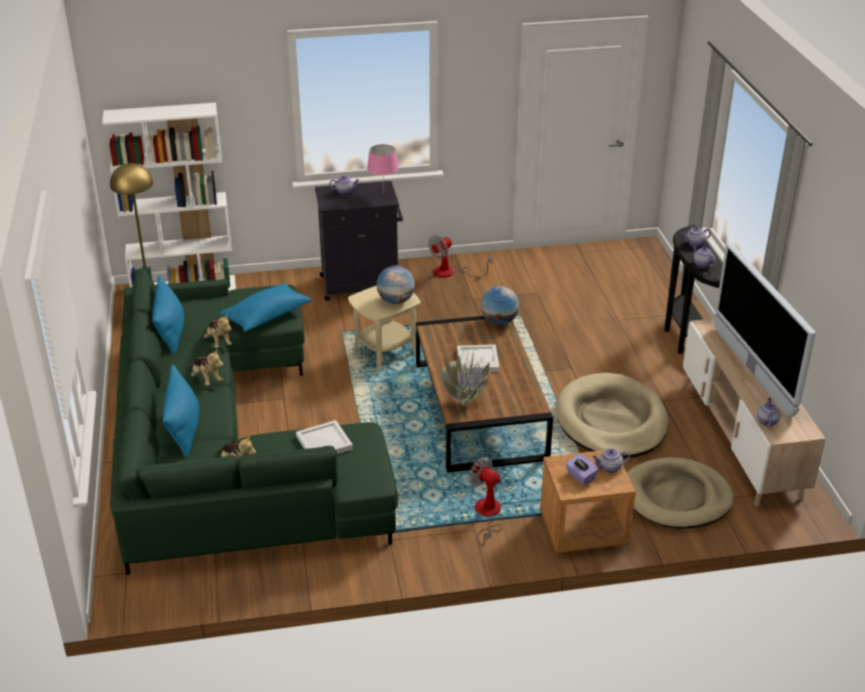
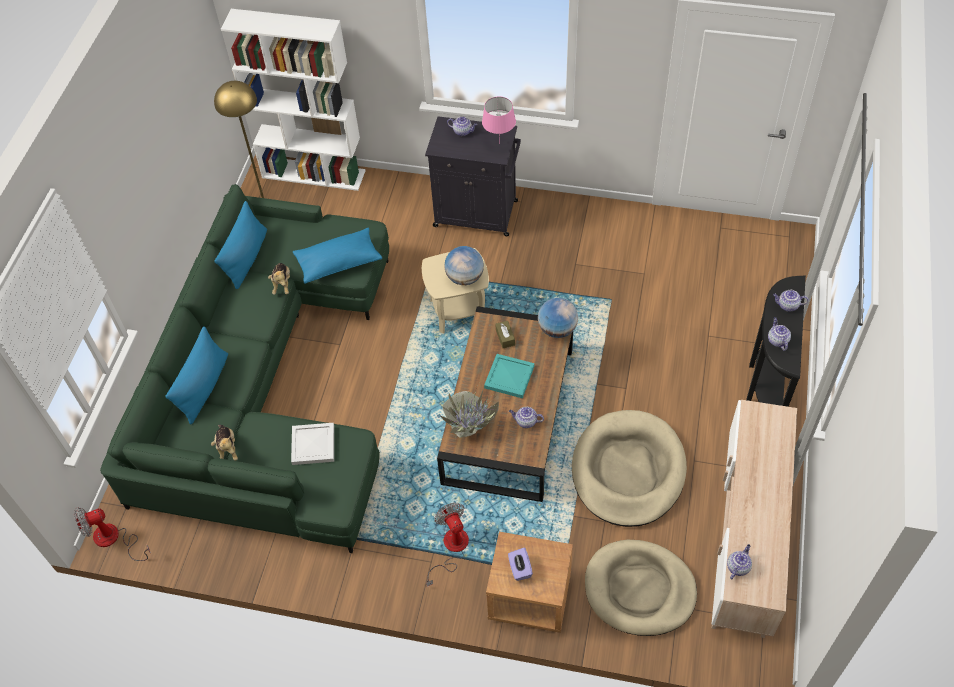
camera: 25 degrees right, 20 degrees up
(206, 379) = (249, 330): plush toy -> none
(451, 272) = (572, 221): fan -> fan (114, 539)
(456, 336) = (505, 337): none -> brown tissue box
(478, 361) = (509, 378): white tray -> turquoise tray
(609, 468) = (553, 567): teapot -> teapot (525, 421)
(752, 371) = (763, 492): television -> none

